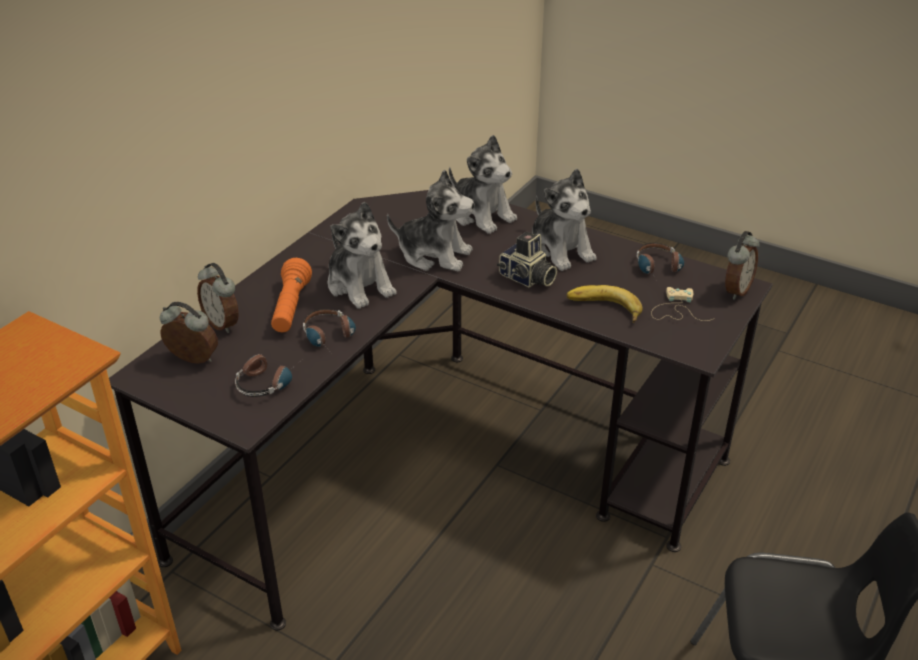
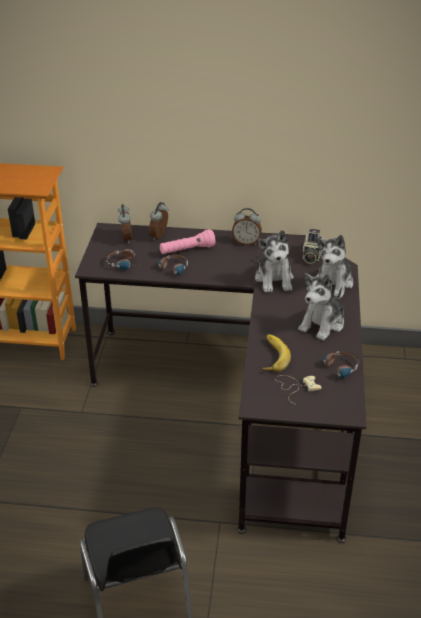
camera: 65 degrees right, 0 degrees up
(291, 308) = (187, 250): orange flashlight -> pink flashlight
(360, 285) = (224, 264): plush toy -> none
(526, 278) = (279, 319): camera -> camera (310, 256)
(735, 290) = (340, 410): alarm clock -> alarm clock (246, 242)

